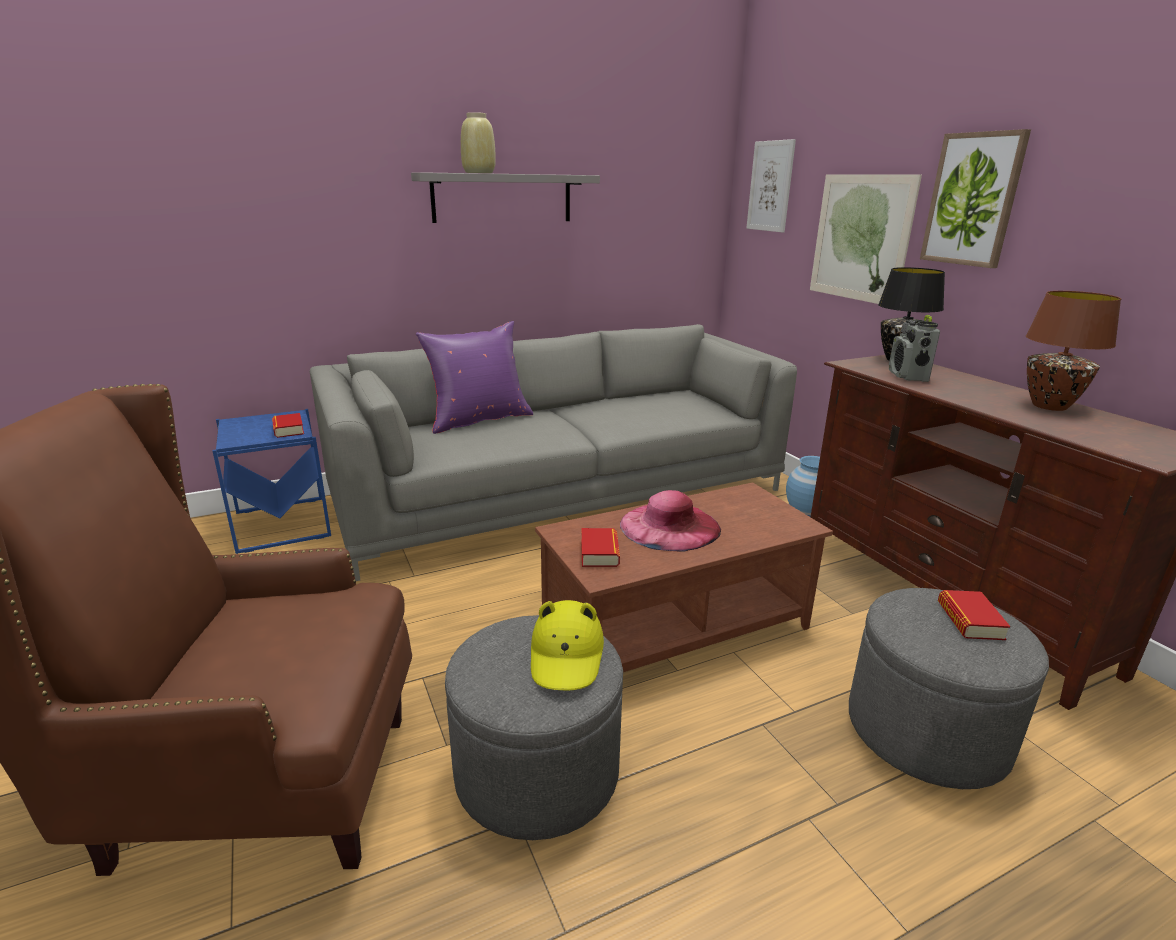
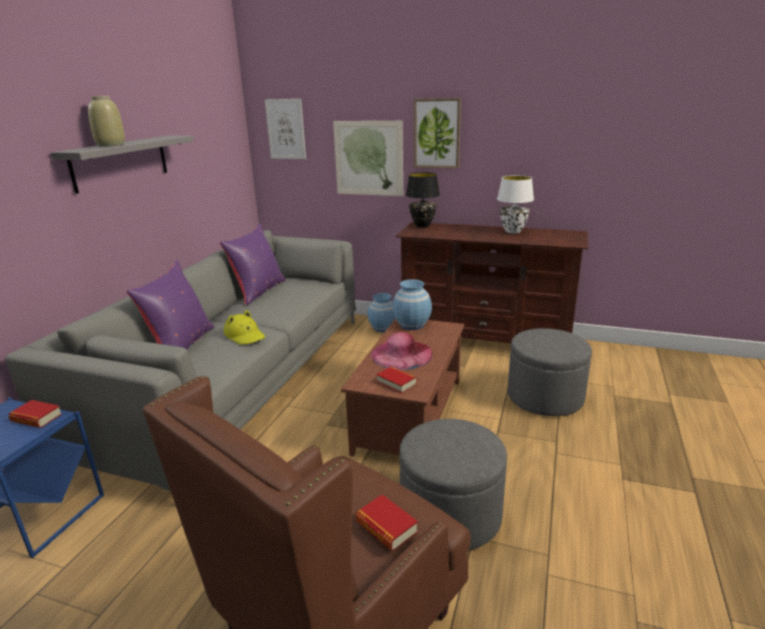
camera: 45 degrees left, 0 degrees up
(567, 655) = (460, 434): yellow hat -> yellow hat (245, 335)
(639, 397) = (258, 291): none -> purple pillow
(752, 500) = (412, 324): none -> blue vase
(908, 376) = (443, 232): radio -> none
(970, 620) = (551, 337): book -> book (386, 527)
(1049, 406) = (512, 231): brown table lamp -> white table lamp

